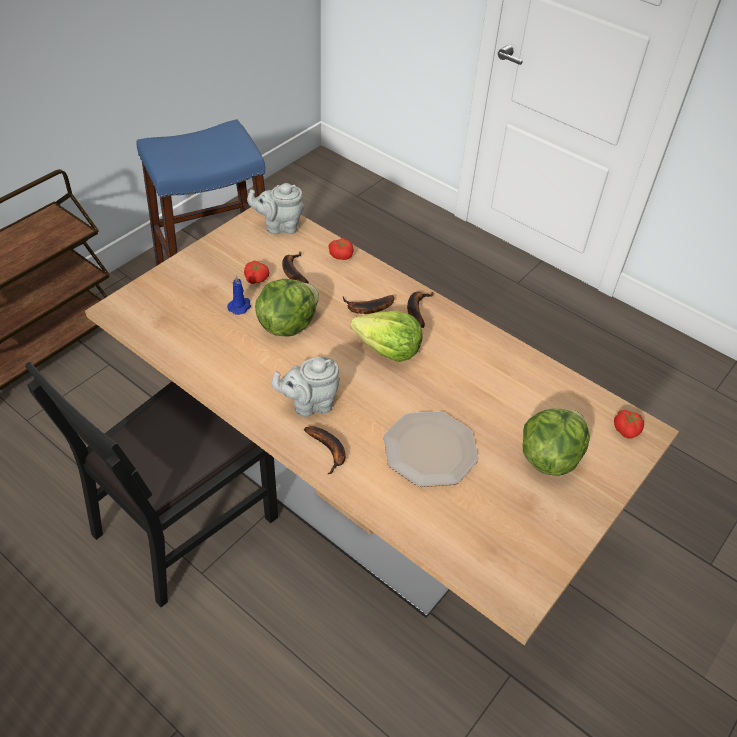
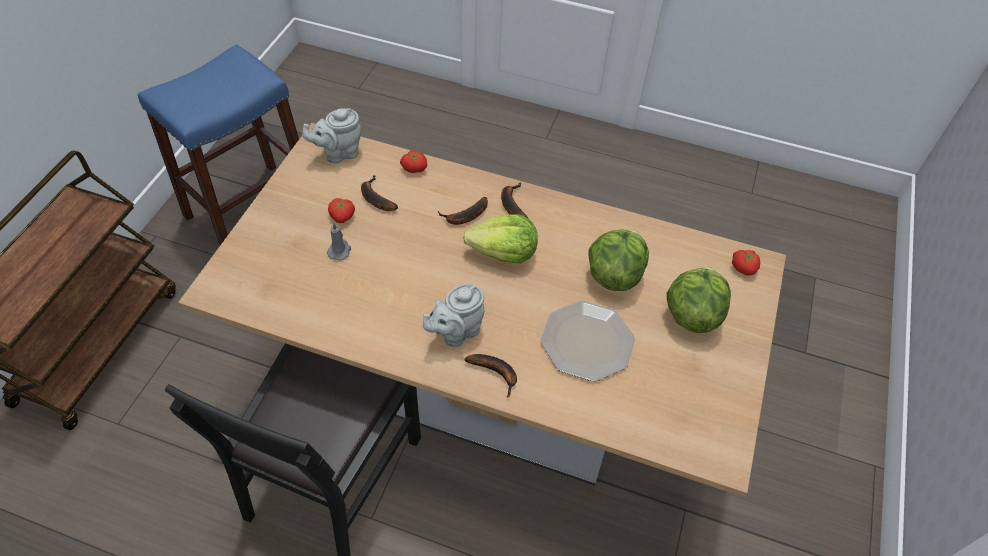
camera: 20 degrees left, 5 degrees up
(240, 306) = (340, 250): blue candle -> grey candle
(287, 324) = (395, 255): lettuce -> lettuce (614, 274)

